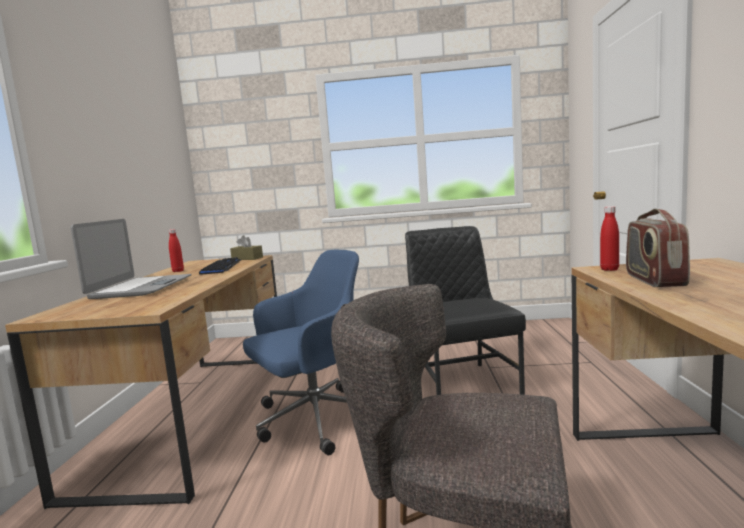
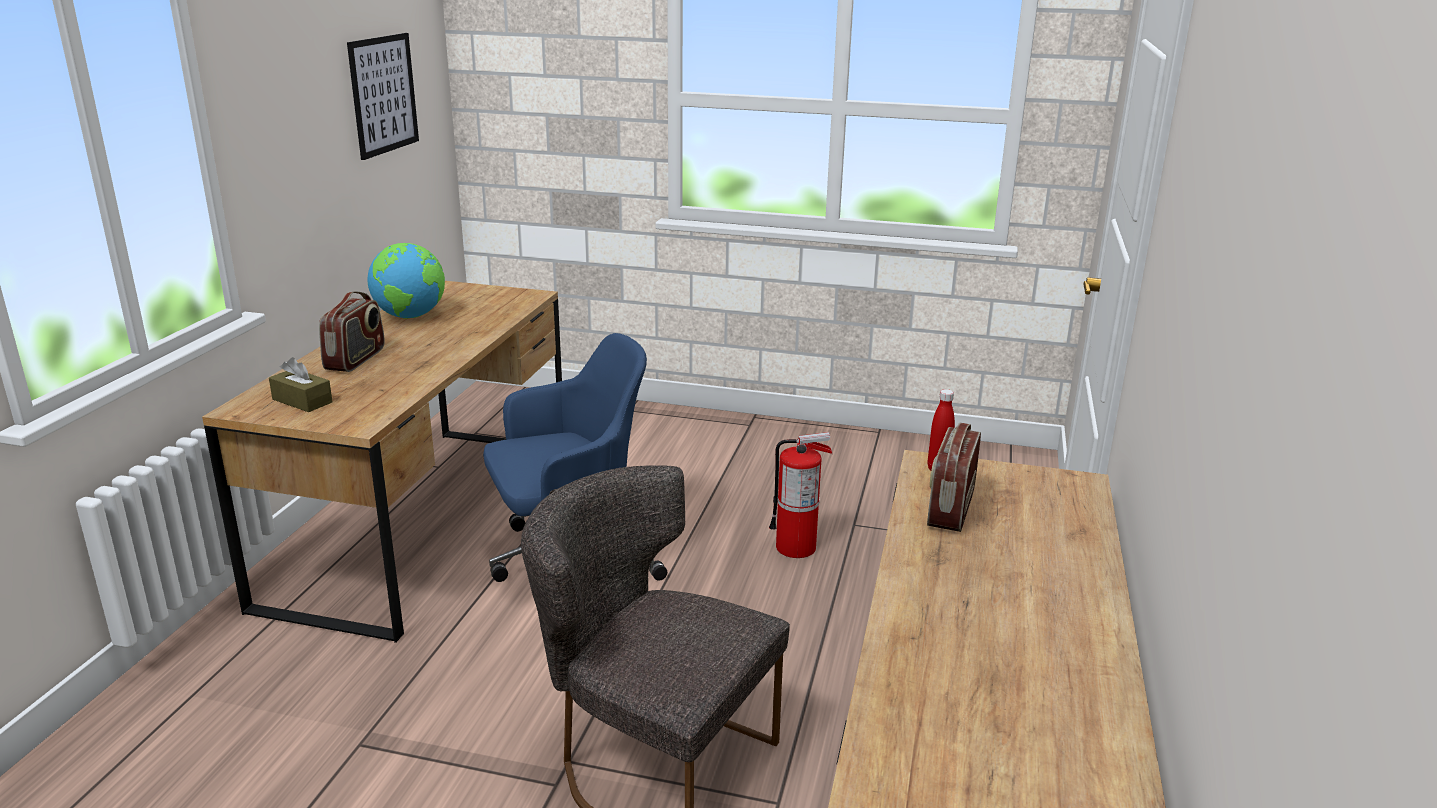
camera: 10 degrees right, 15 degrees up
(141, 288) = (356, 359): laptop -> radio
(151, 147) = (383, 94): none -> picture
(178, 271) = (410, 316): red bottle -> globe
(222, 267) = (472, 320): keyboard -> none
(247, 258) = (516, 297): brown tissue box -> brown tissue box (302, 401)
(463, 385) = (796, 547): black chair -> fire extinguisher

